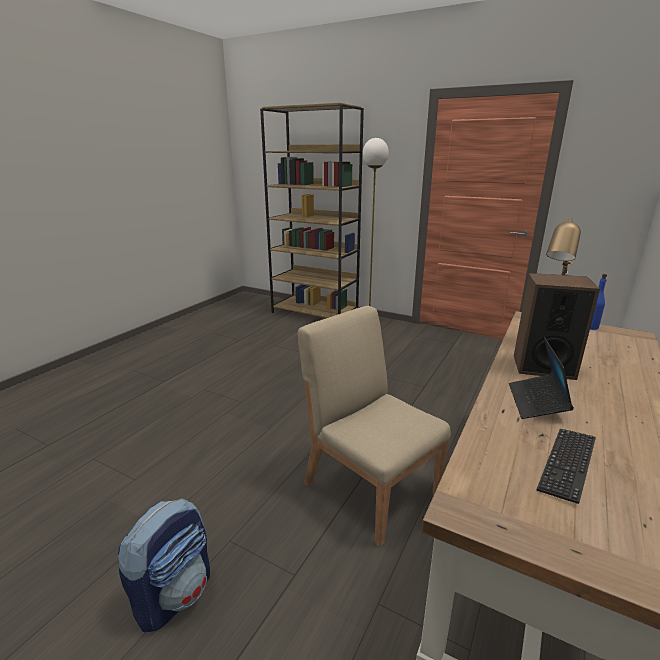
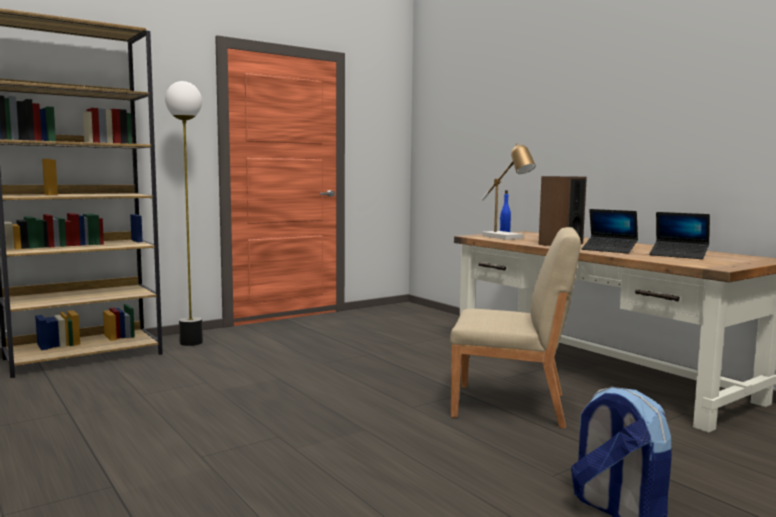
camera: 65 degrees left, 15 degrees down
(370, 487) = (511, 405): beige chair -> beige chair turned 150 degrees counterclockwise
(567, 464) = (678, 255): keyboard -> laptop

